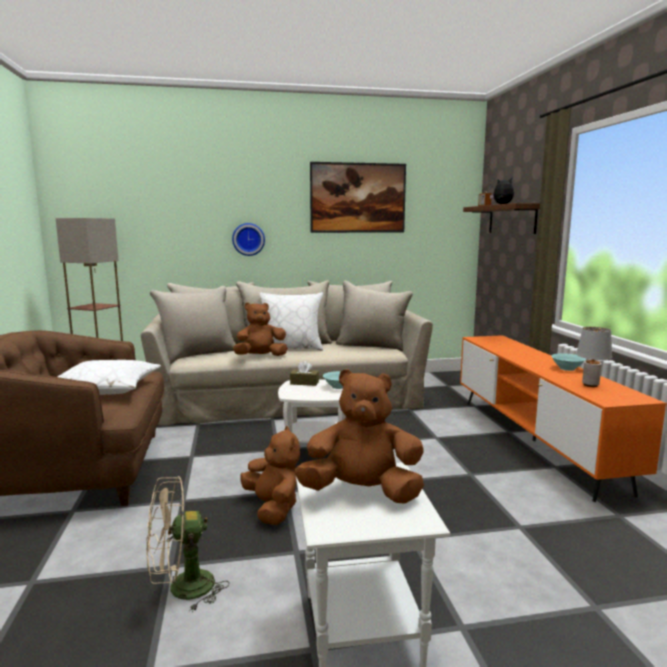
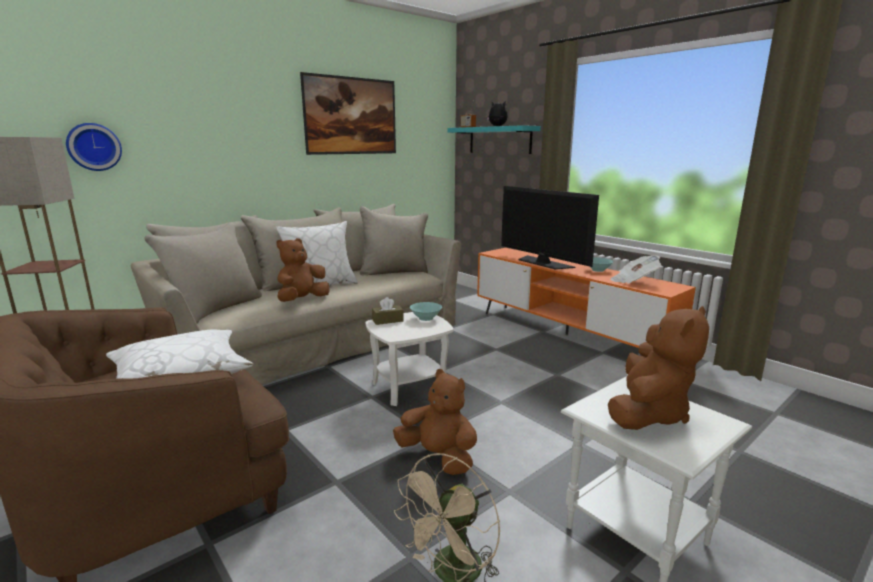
camera: 30 degrees left, 5 degrees up
(248, 239) = (237, 163): wall clock -> wall clock (94, 147)
(362, 492) = (648, 413): brown plush toy -> brown plush toy turned 150 degrees clockwise
(512, 219) = (499, 140): brown shelf -> turquoise shelf
(514, 354) = (543, 263): none -> television
(590, 385) = (633, 281): grey table lamp -> newspaper

